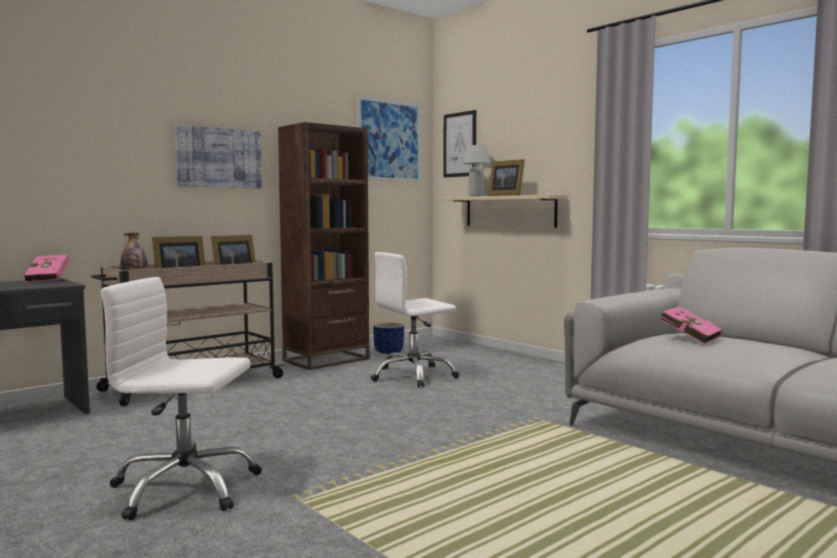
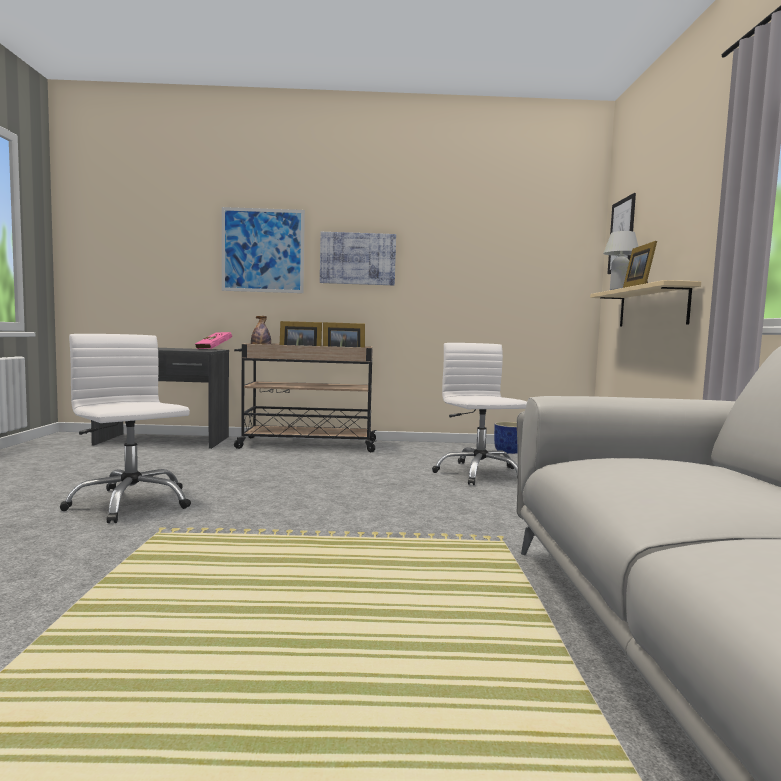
camera: 40 degrees right, 0 degrees up
(326, 360) = (439, 447): brown bookcase -> none
(389, 140) = (544, 237): picture -> picture (263, 250)
(413, 376) = (479, 473): white office chair -> white office chair turned 60 degrees clockwise
(688, 338) = (649, 464): pink book -> none

